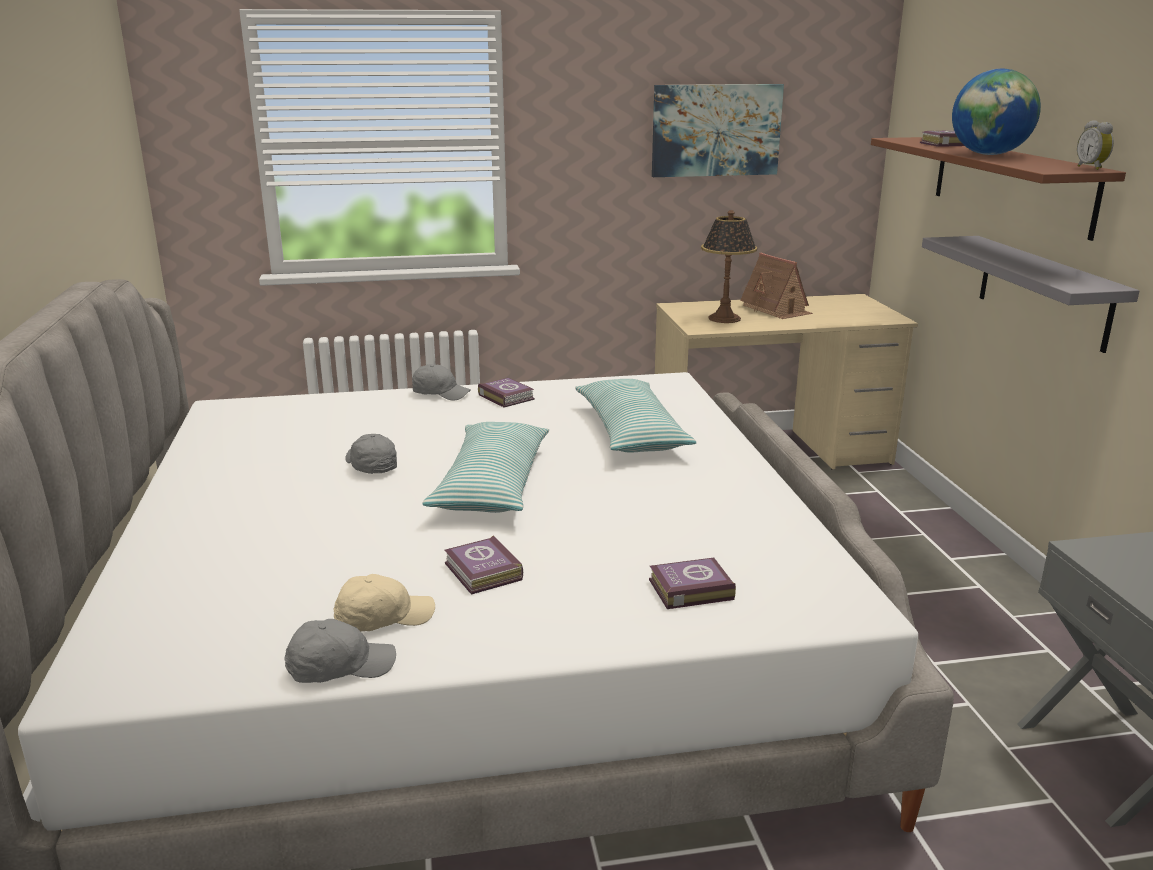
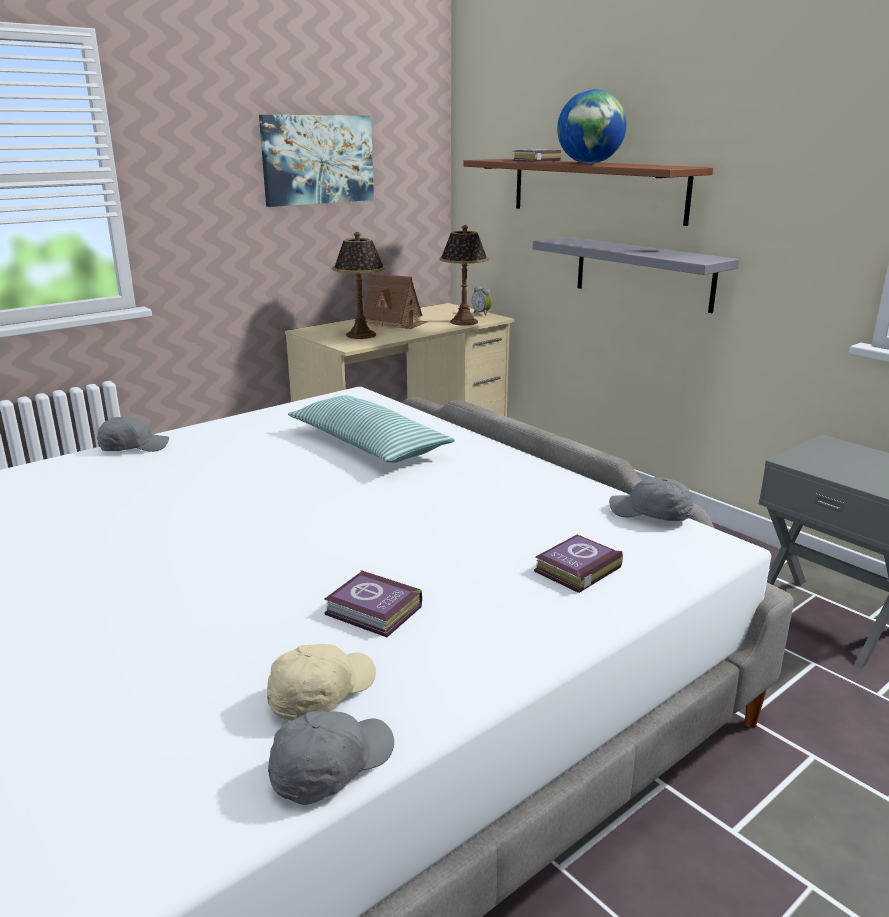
camera: 30 degrees left, 0 degrees up
(370, 466) = (129, 536): grey cap -> grey cap (650, 514)
(492, 484) = (287, 523): pillow -> none
(506, 396) = (210, 437): book -> none
(852, 319) = (463, 322): none -> table lamp
(1092, 168) = (686, 166): alarm clock -> alarm clock (482, 313)

